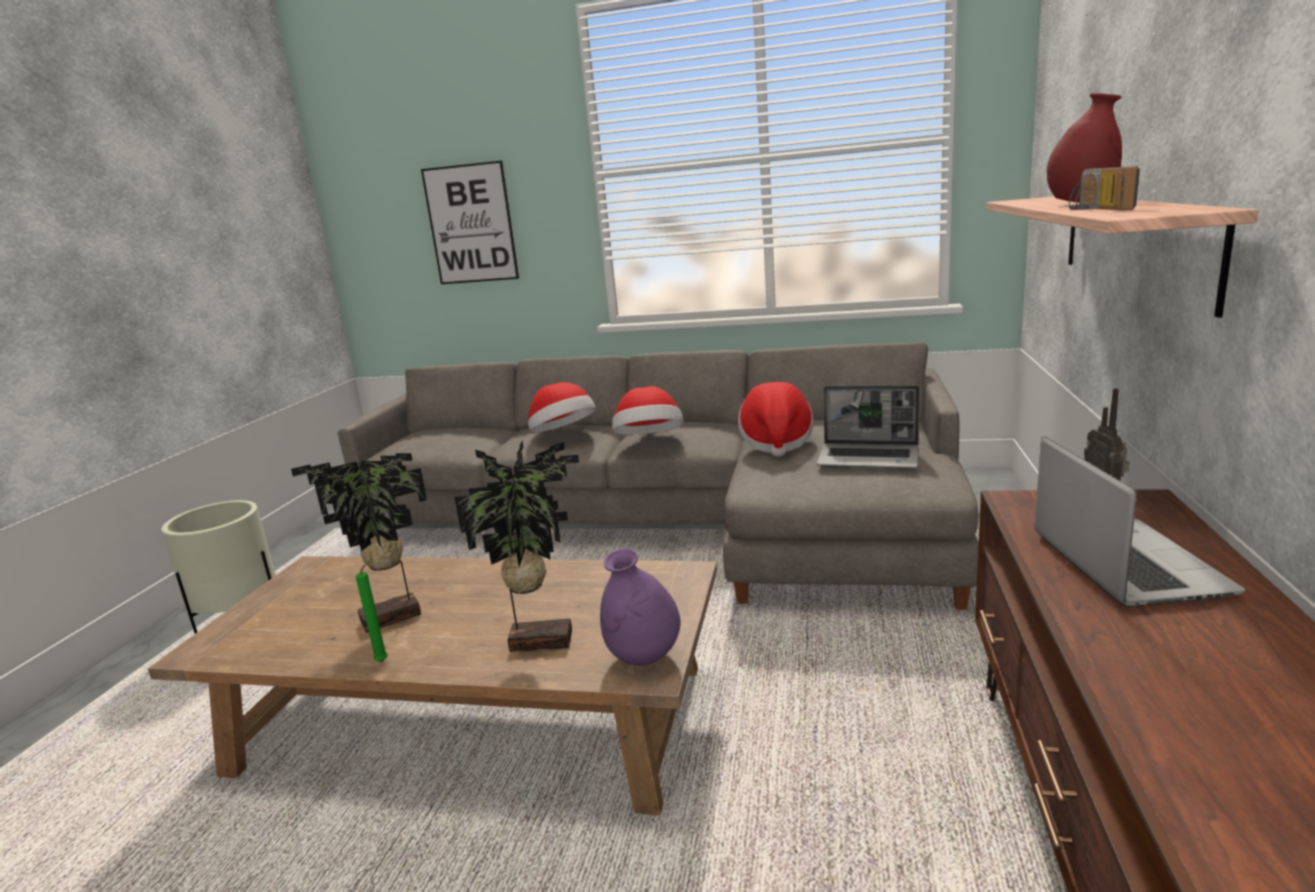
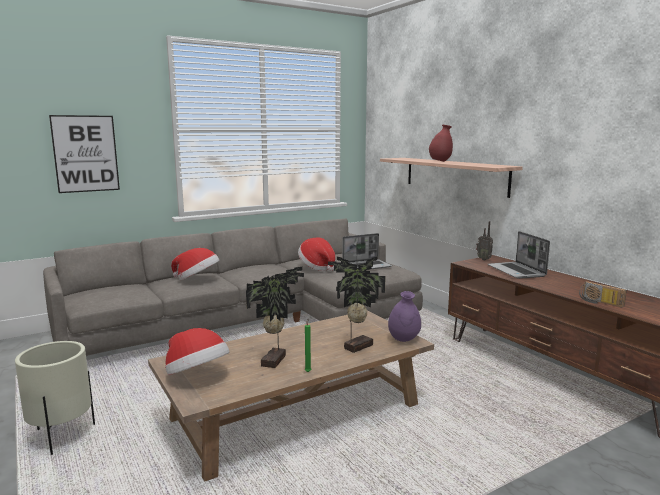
camera: 45 degrees left, 5 degrees down
(649, 442) = (256, 275): hat -> hat (197, 375)
(1095, 209) = (465, 164): radio -> radio (599, 302)
(1123, 563) = (517, 271): laptop -> laptop turned 150 degrees counterclockwise

